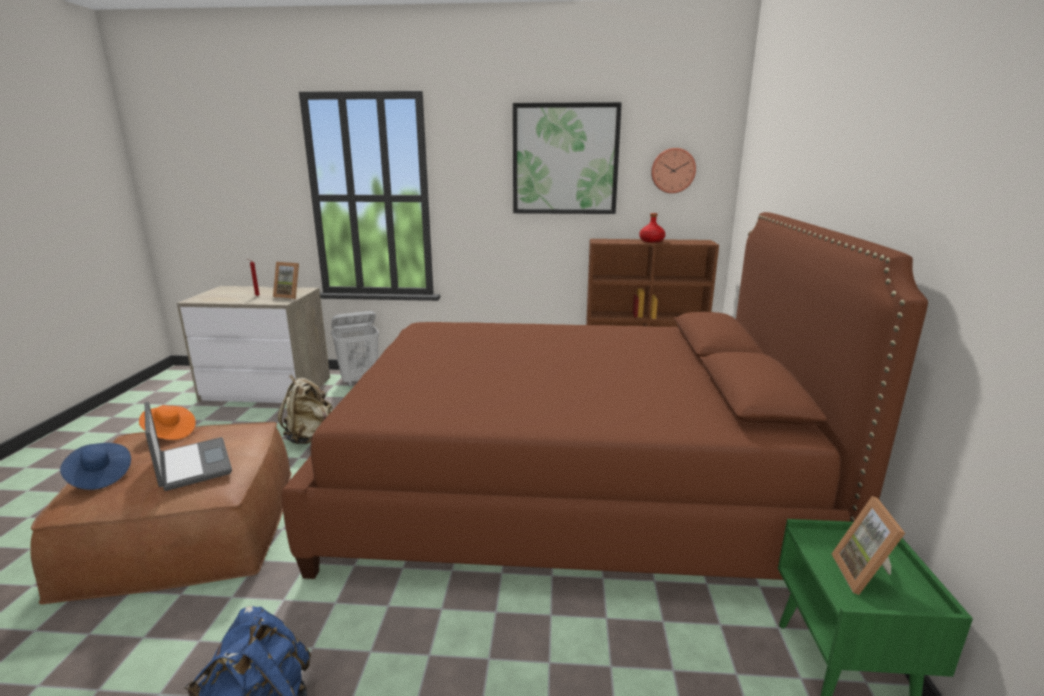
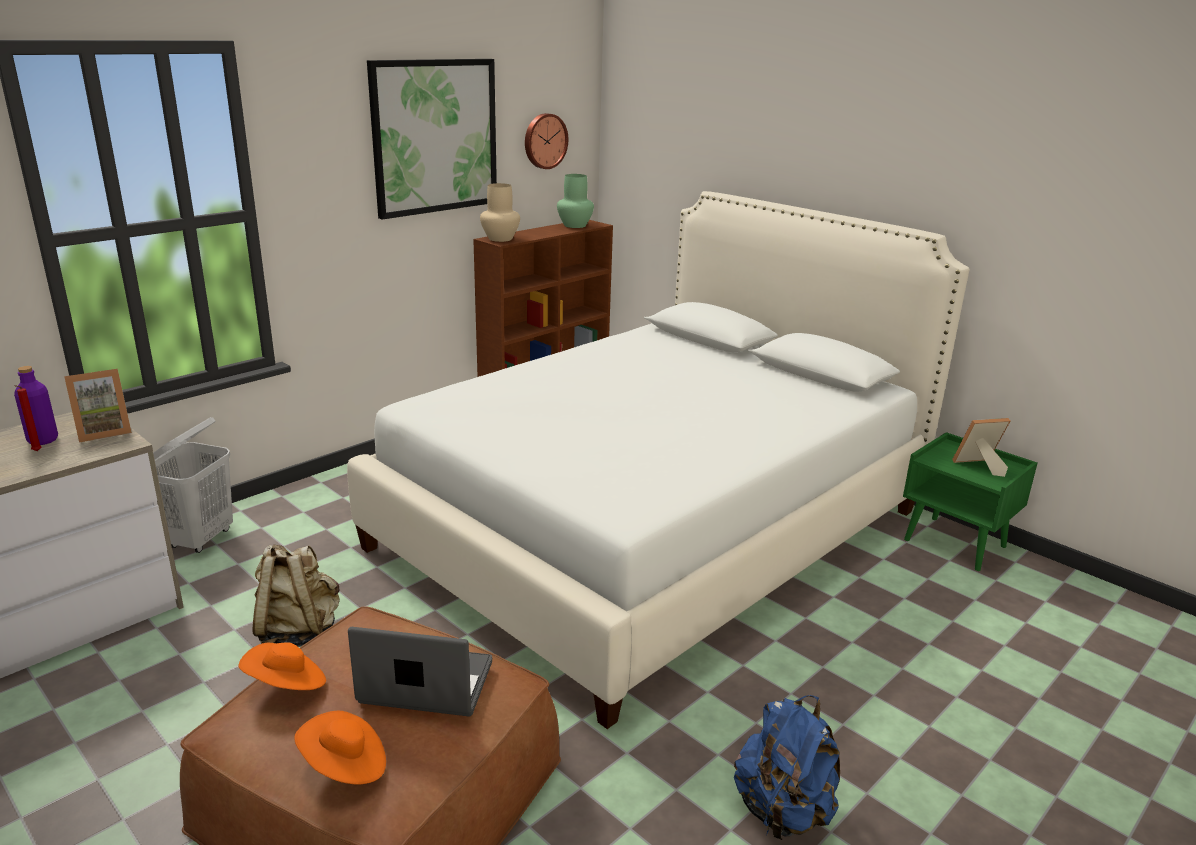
camera: 50 degrees left, 5 degrees up
(99, 477) = (344, 766): blue hat -> orange hat
(269, 293) = (43, 440): none -> purple bottle
(566, 486) = (653, 528): brown bed -> white bed
(606, 240) = (500, 238): none -> beige vase
(651, 241) = (544, 231): red bottle -> none
(686, 241) = (575, 225): none -> green vase
(866, 576) = (978, 467): picture frame -> picture frame turned 120 degrees clockwise

